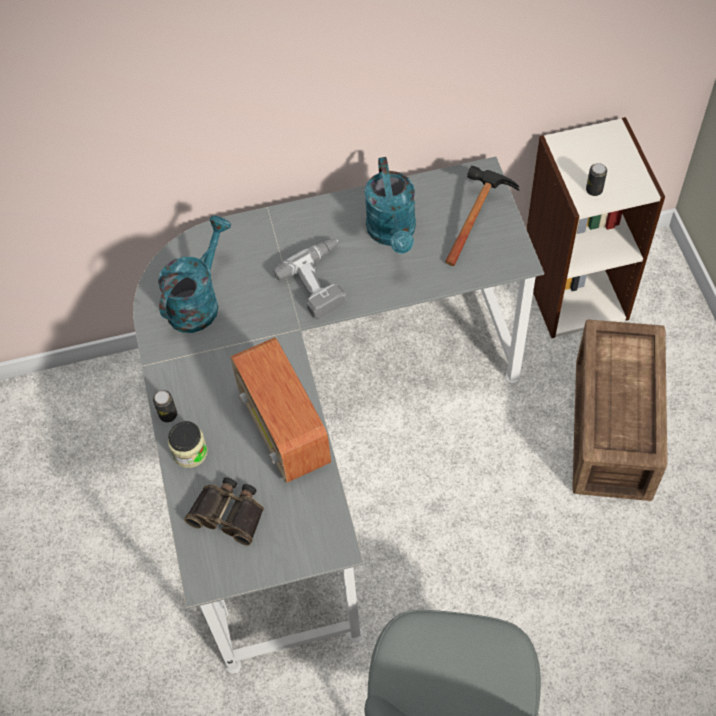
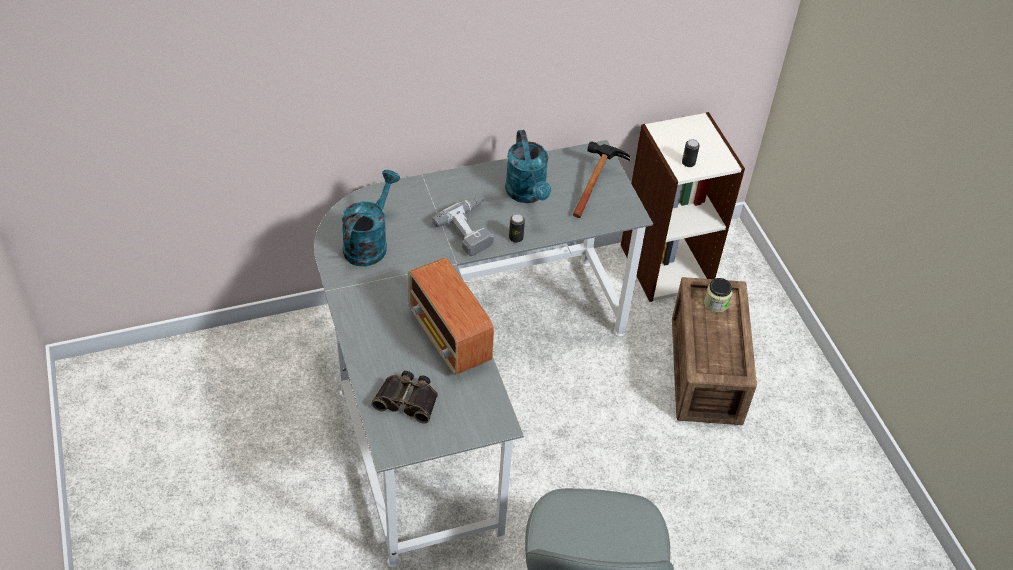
camera: 10 degrees left, 10 degrees down
(168, 415) = (350, 327): can -> can (516, 238)
(190, 452) = (371, 355): jar -> jar (716, 303)

